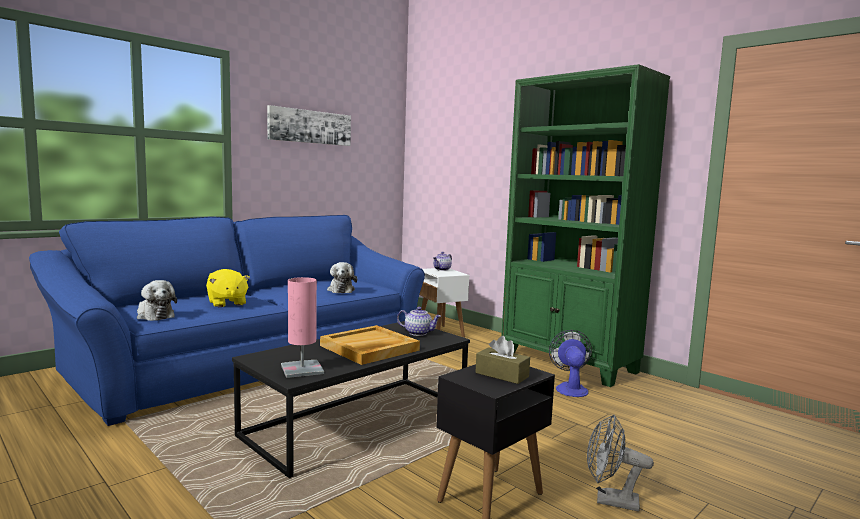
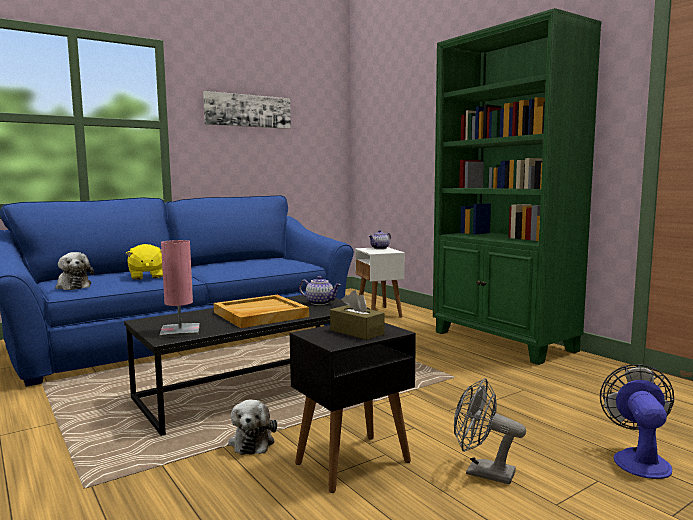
camera: 10 degrees right, 0 degrees up
(341, 290) = (264, 266): plush toy -> plush toy (252, 441)
(570, 388) = (492, 364): fan -> fan (638, 459)

